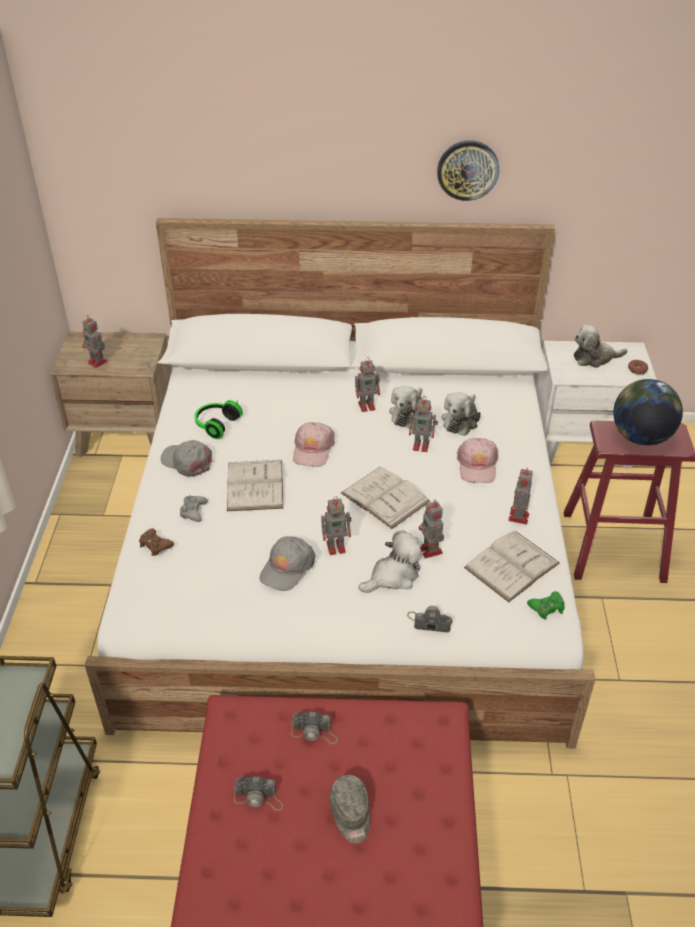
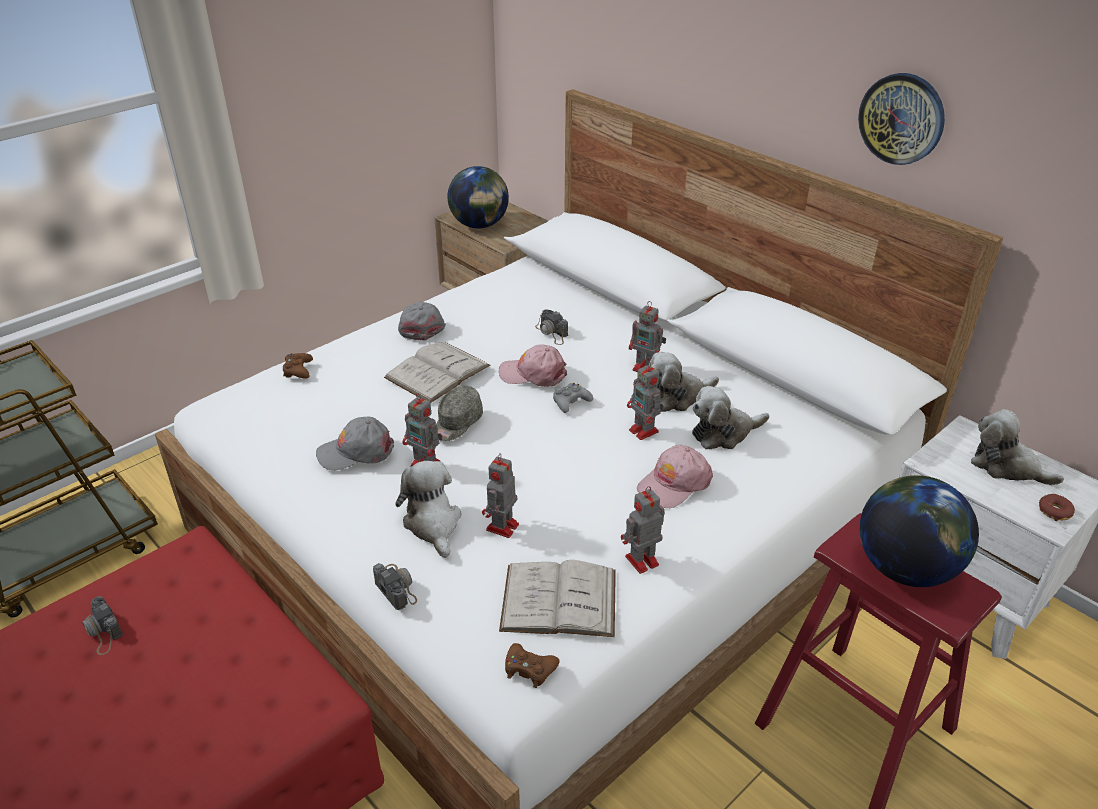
camera: 45 degrees right, 5 degrees down
(98, 362) = (479, 225): toy robot -> globe
(193, 511) = (364, 364): grey game controller -> grey game controller (571, 402)
(216, 425) = (487, 311): headphones -> none
(313, 449) = (533, 374): pink cap -> pink cap turned 45 degrees clockwise
(314, 732) = (215, 617): camera -> camera (552, 333)
(351, 814) = (133, 710): grey cap -> grey cap (457, 423)
(385, 497) = (533, 452): white book -> none
(393, 576) = (433, 524): plush toy -> plush toy turned 120 degrees counterclockwise
(547, 608) = (529, 669): green game controller -> brown game controller

